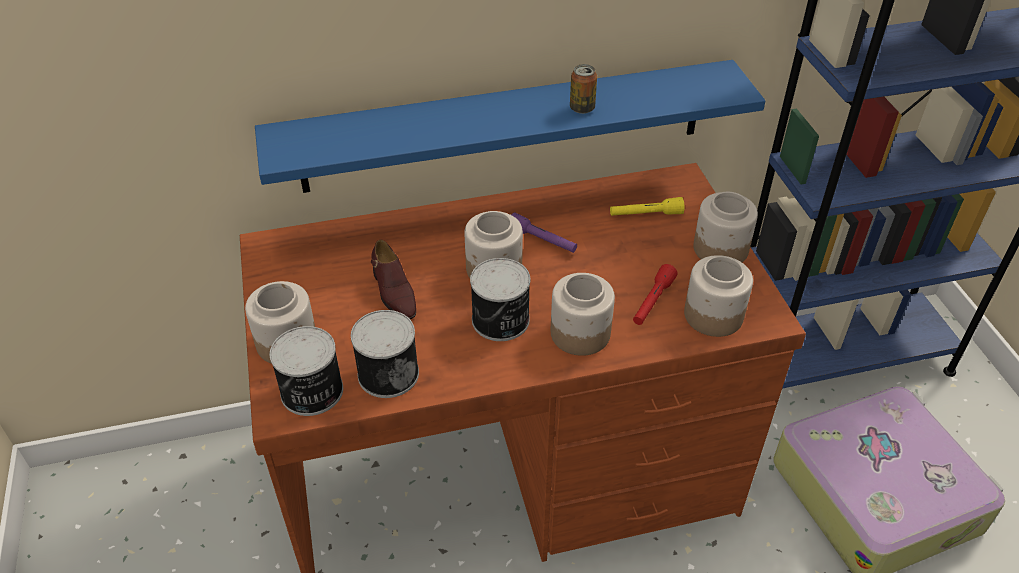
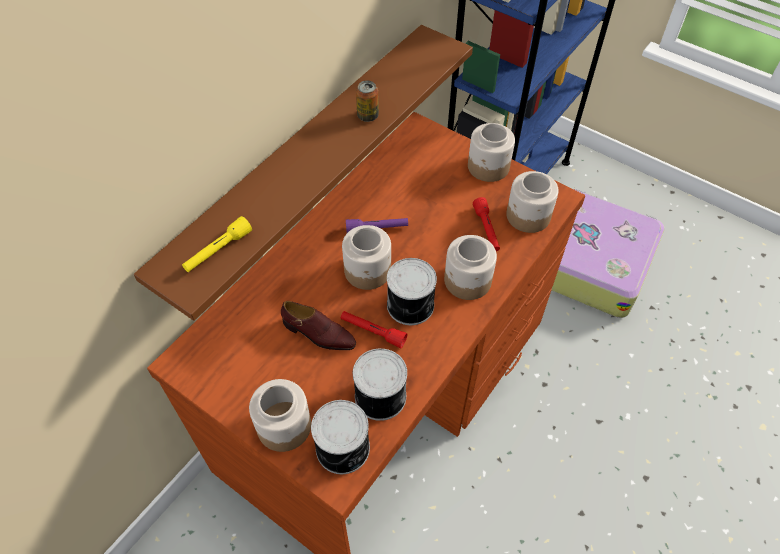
camera: 40 degrees left, 10 degrees up
(441, 320) = (373, 332): none -> red flashlight
(504, 126) = (301, 158): blue shelf -> brown shelf
(645, 214) = (421, 169): yellow flashlight -> yellow flashlight (218, 251)

